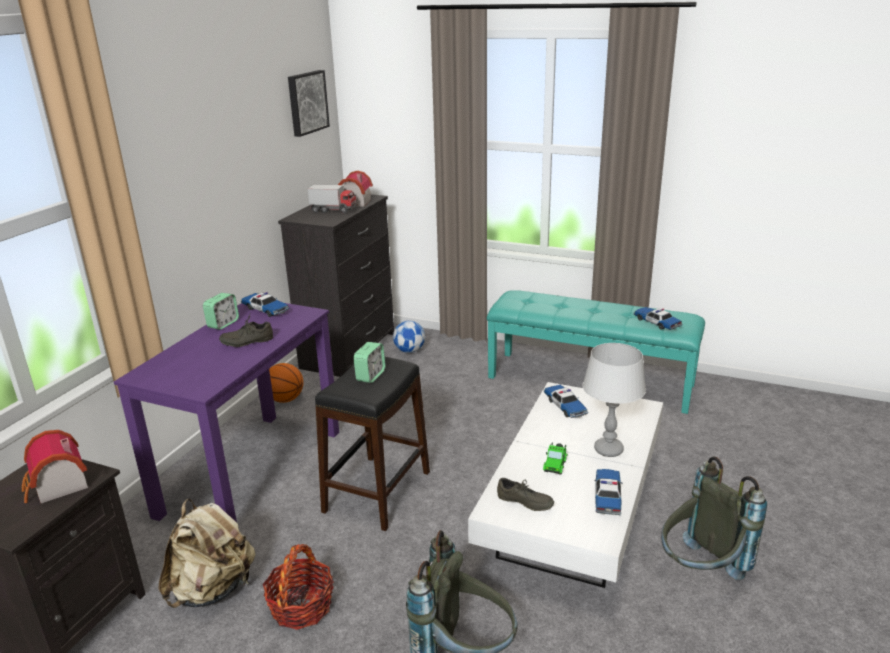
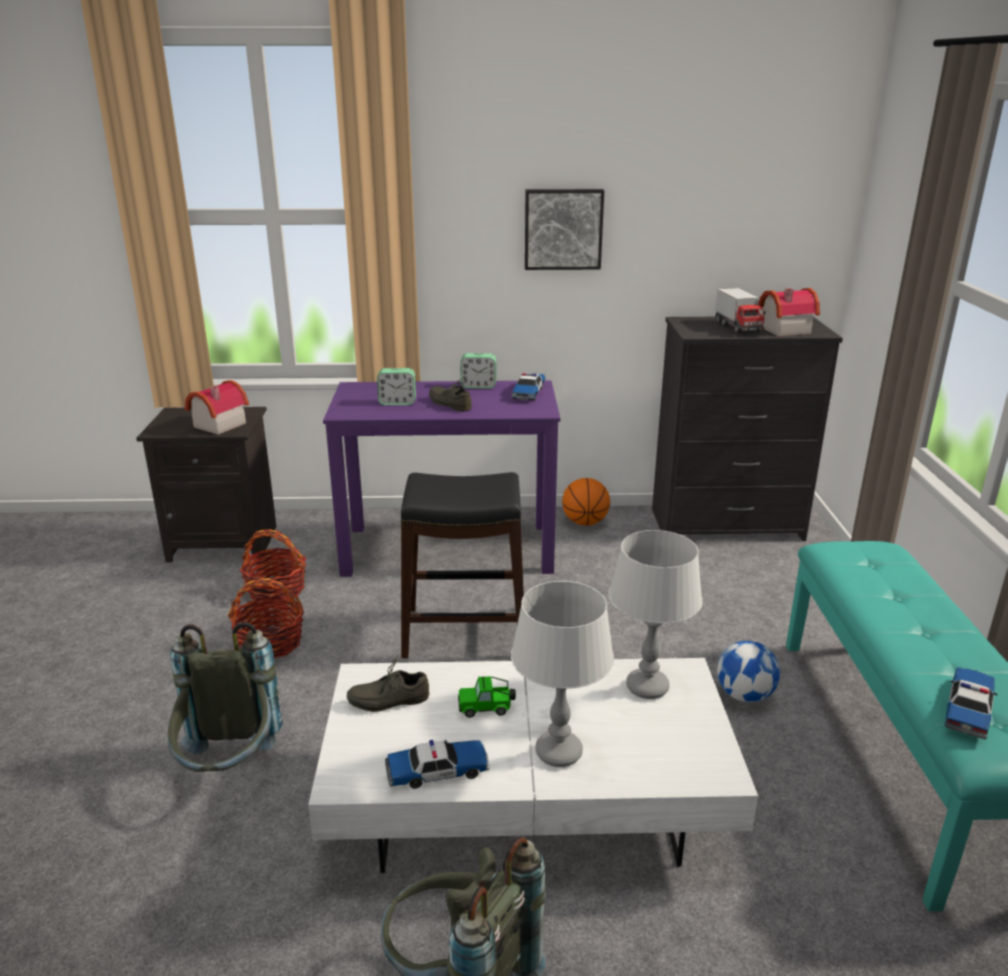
camera: 65 degrees right, 0 degrees up
(213, 589) = (276, 589): beige backpack -> basket
(306, 102) = (783, 179): picture -> picture (563, 229)
(370, 376) = (464, 487): alarm clock -> alarm clock (397, 402)
(409, 351) = (778, 564): football -> football (744, 695)
(524, 503) = (388, 699): grey shoe -> grey shoe turned 75 degrees clockwise
(565, 406) = (647, 687): toy car -> grey table lamp

